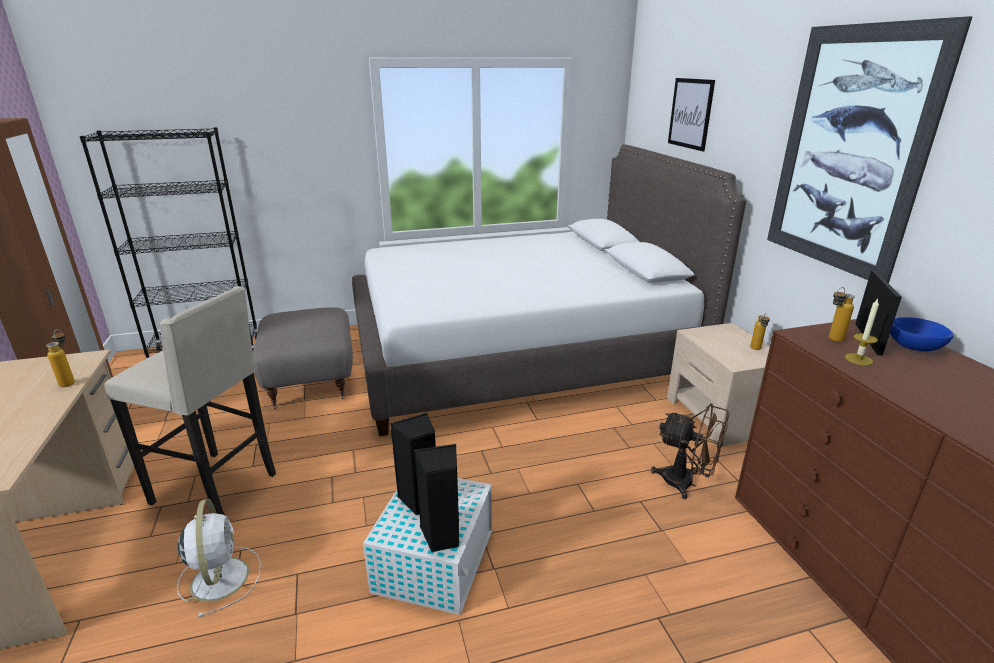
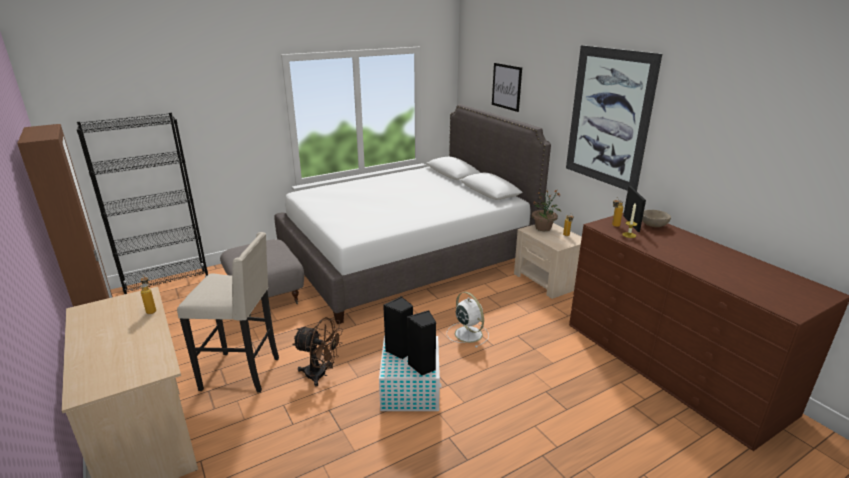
camera: 15 degrees left, 0 degrees up
(220, 577) = (279, 421): white fan -> white fan (467, 333)
(686, 483) = (540, 321): brown fan -> brown fan (321, 374)
(720, 333) = (543, 228): none -> potted plant
(914, 347) = (653, 225): blue bowl -> beige bowl

